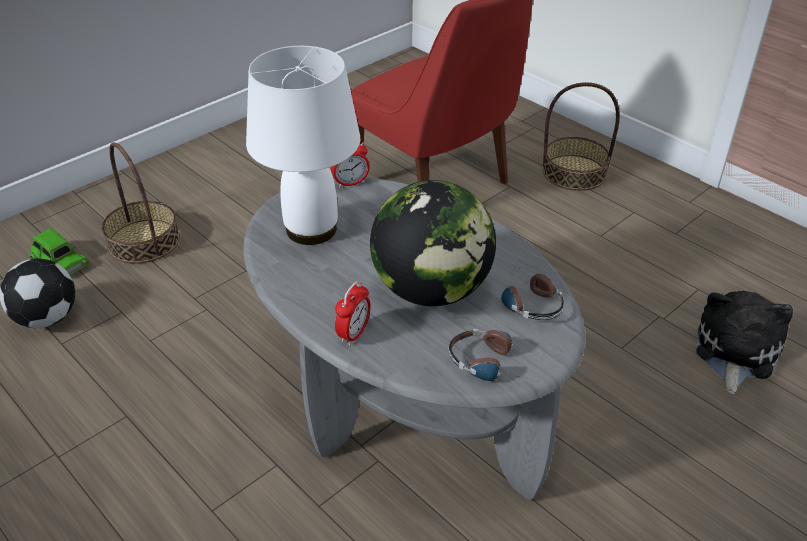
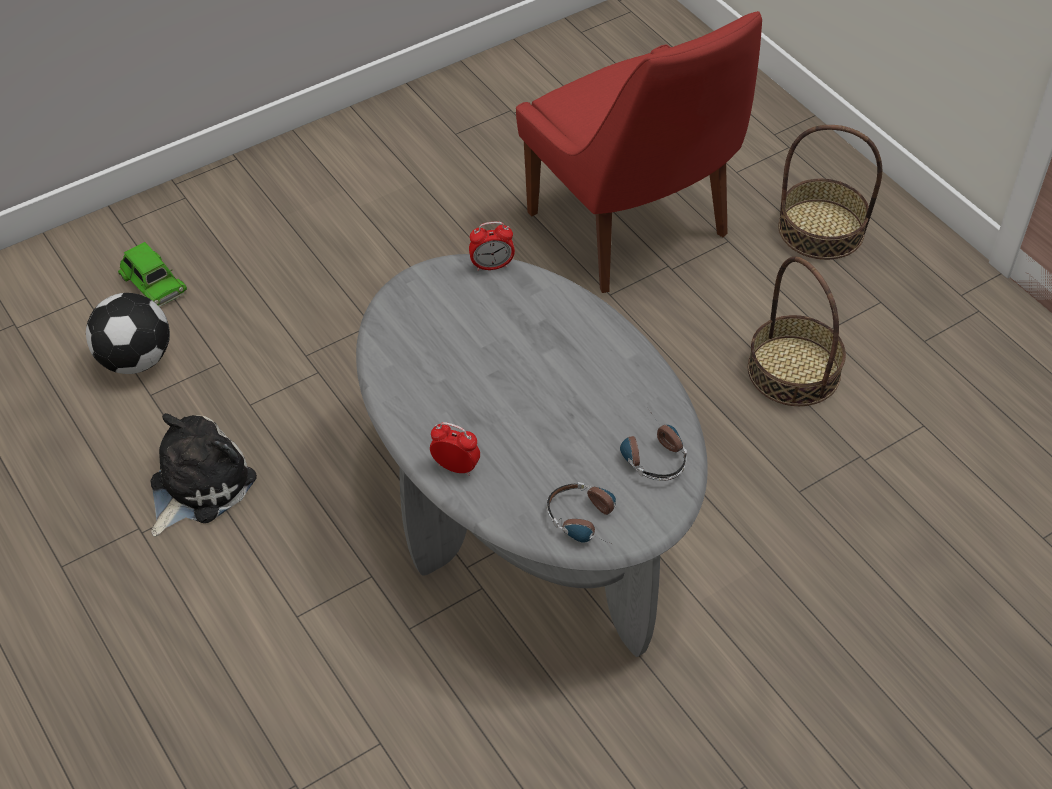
camera: 10 degrees right, 10 degrees up
(143, 241) = (253, 267): basket -> basket (793, 371)
(310, 230) = (433, 327): white table lamp -> none
(353, 334) = (455, 467): alarm clock -> alarm clock turned 105 degrees counterclockwise
(431, 290) = (550, 424): globe -> none
(734, 352) = (935, 516): plush toy -> plush toy (197, 485)

